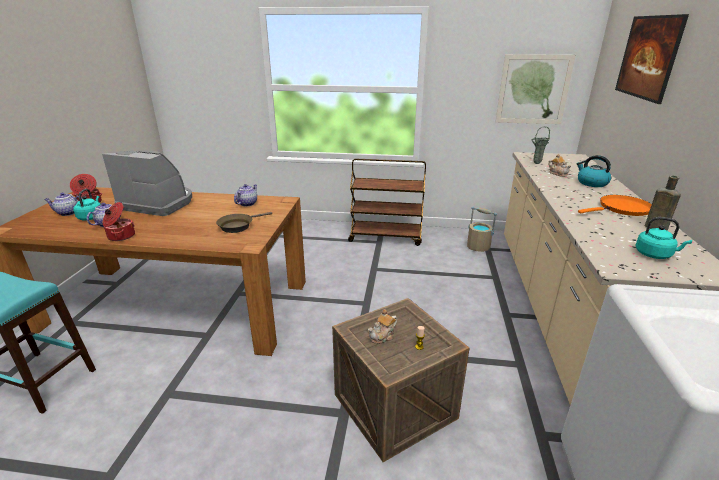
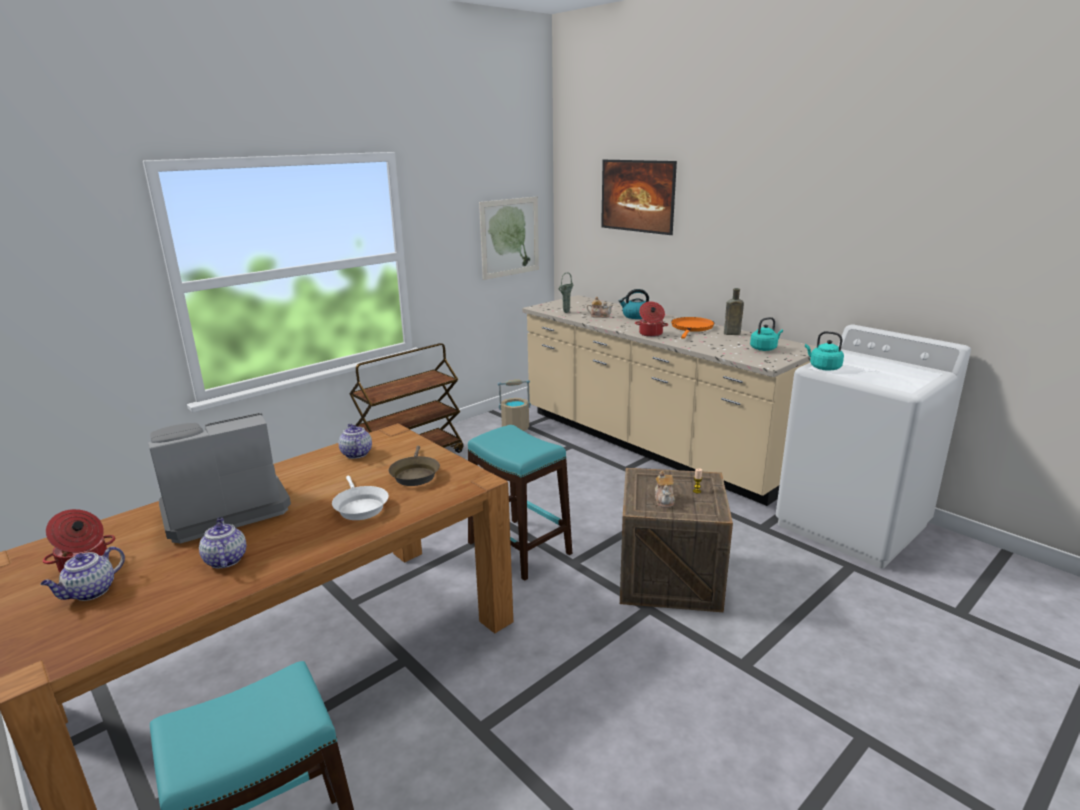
camera: 50 degrees left, 5 degrees down
(91, 217) = (161, 571): turquoise kettle -> turquoise kettle (823, 367)
(120, 236) = (295, 557): cooking pot -> cooking pot (650, 334)
(185, 228) = (360, 507): none -> white frying pan
(348, 319) = (519, 548): none -> turquoise stool

